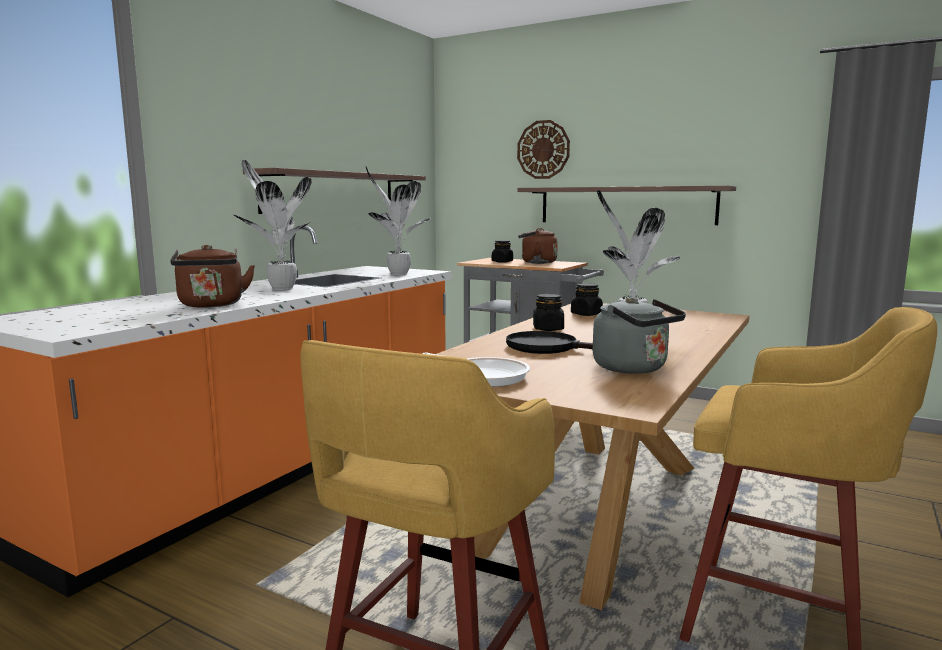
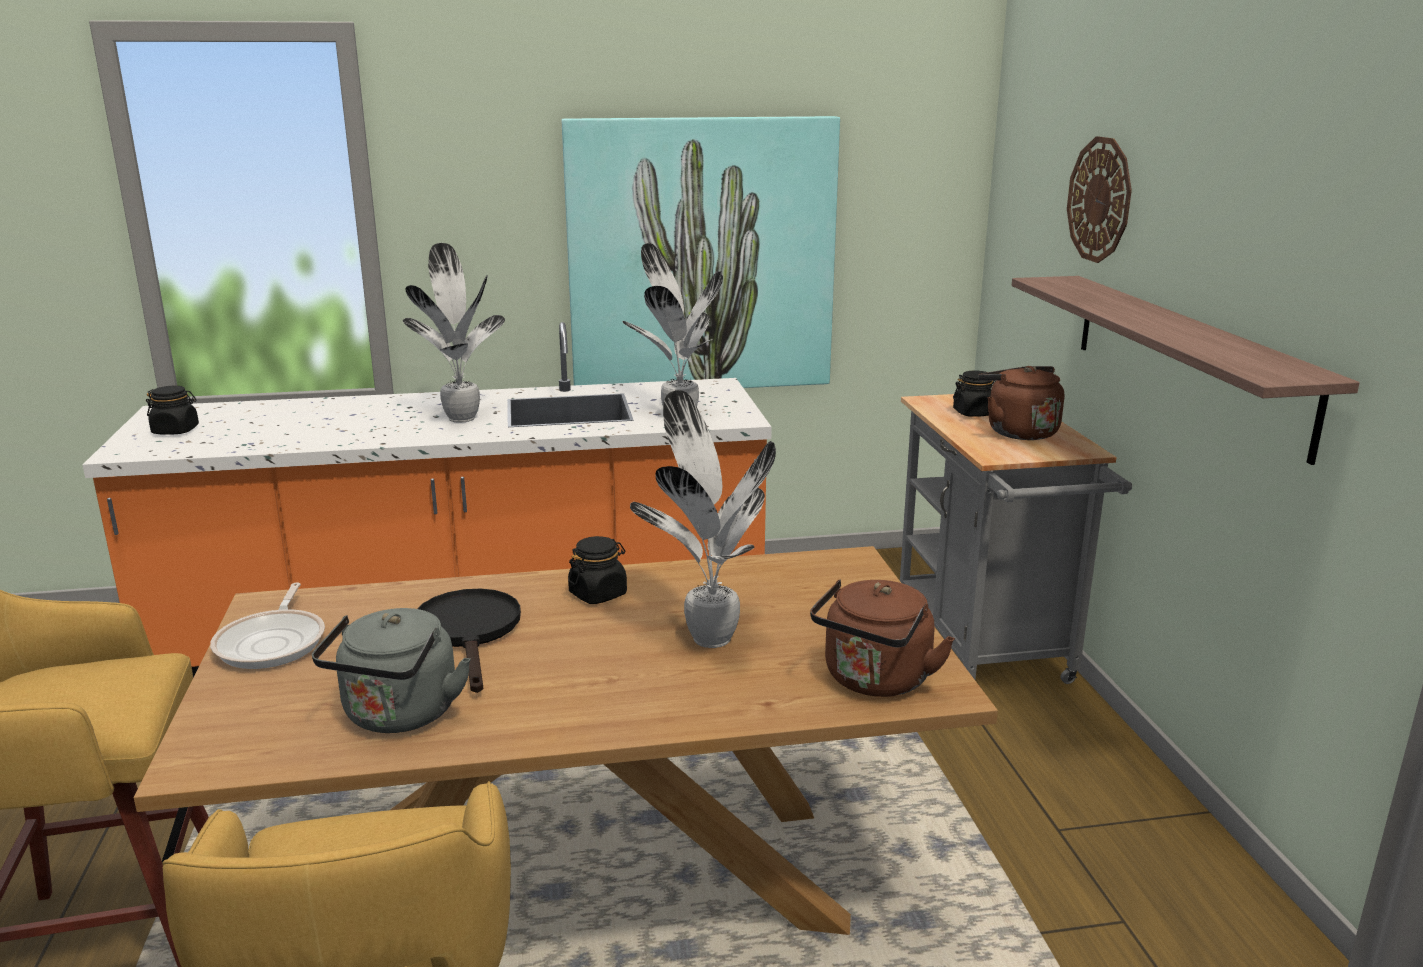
camera: 50 degrees right, 10 degrees up
(211, 305) = (314, 436): brown kettle -> brown kettle (874, 681)
(331, 192) = (701, 257): shelf -> picture
(586, 314) = (757, 584): black jar -> black jar (176, 431)

